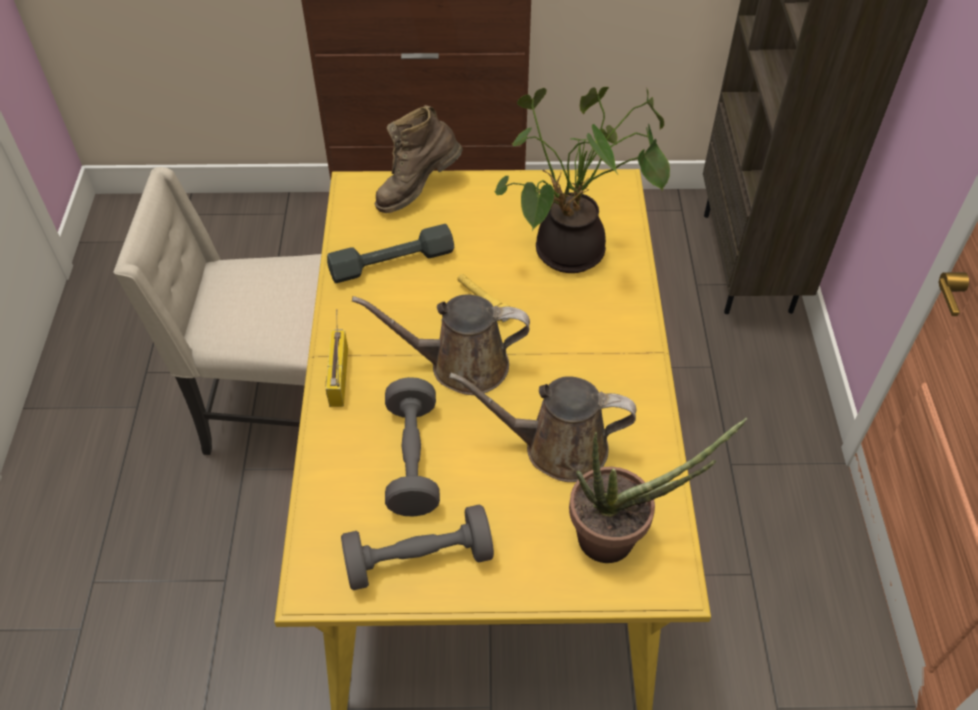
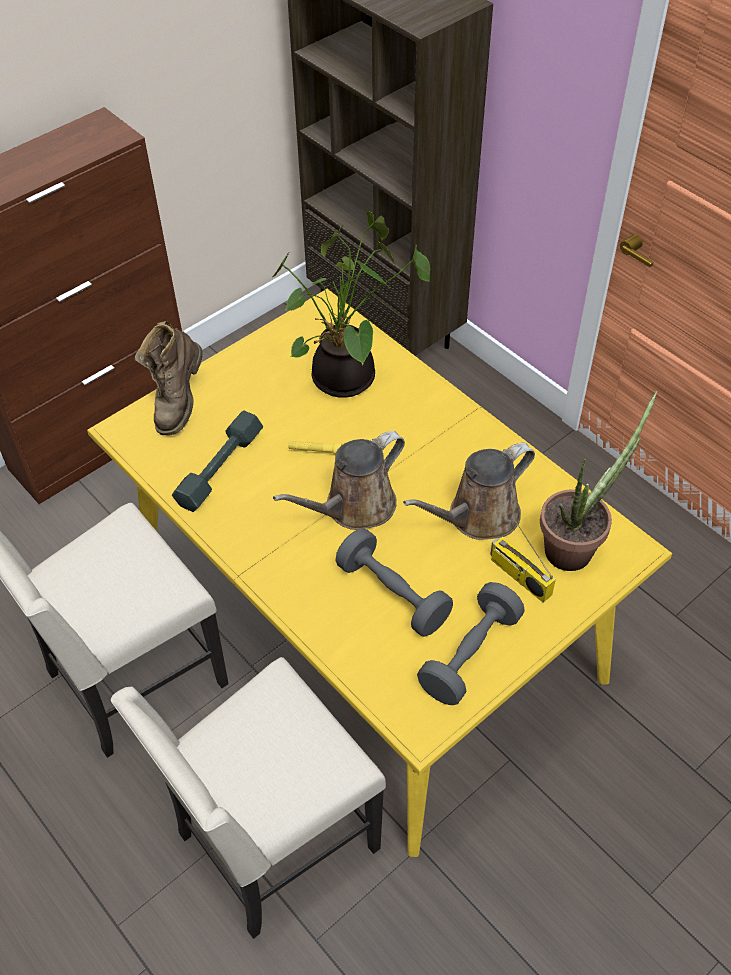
camera: 40 degrees left, 0 degrees up
(248, 613) = (273, 842): none -> beige chair
(338, 375) = (273, 576): radio -> radio (519, 576)

